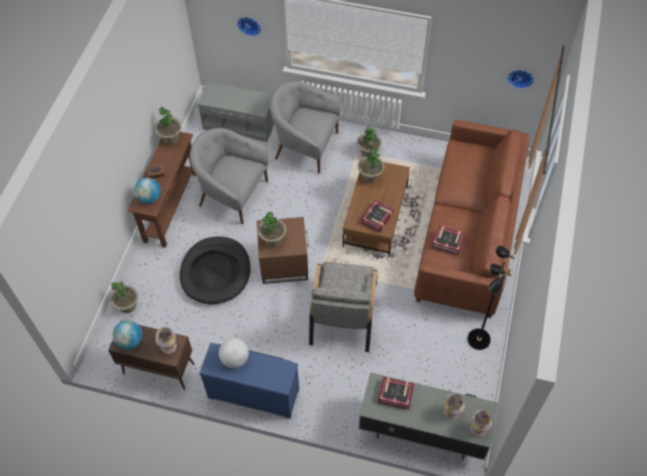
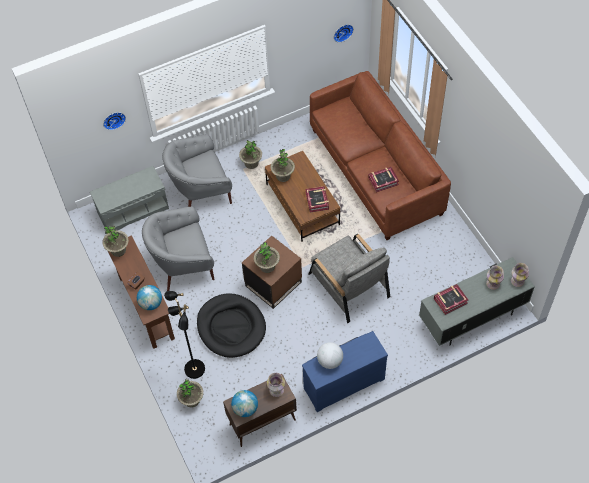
camera: 40 degrees left, 0 degrees up
(478, 339) = (448, 234): black floor lamp -> black floor lamp (194, 369)

